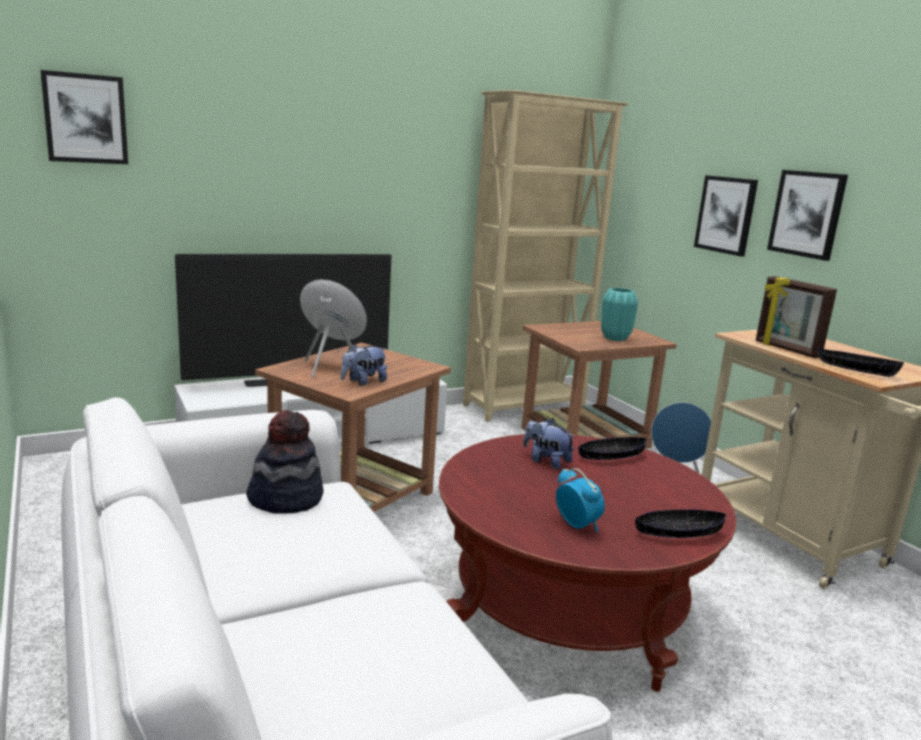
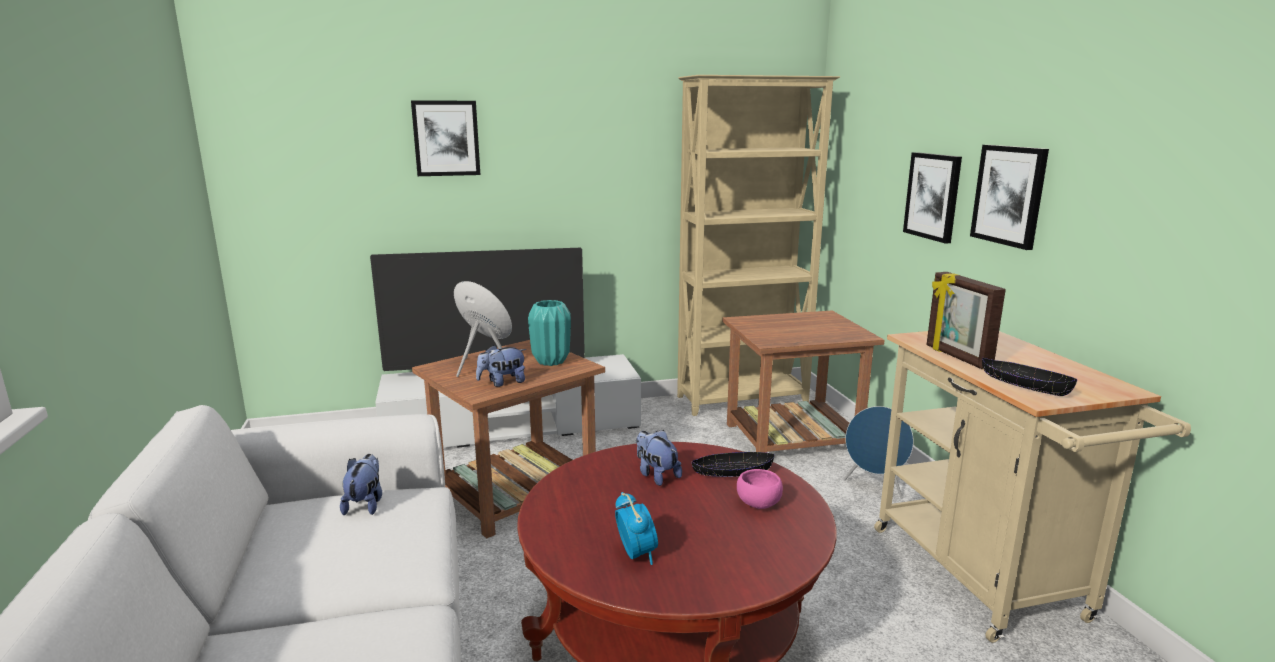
camera: 15 degrees right, 0 degrees up
(85, 118) = (288, 135): picture -> picture (446, 138)
(286, 499) = (365, 504): hat -> plush toy
(615, 338) = (814, 333): turquoise vase -> turquoise vase (550, 361)
(651, 480) = (758, 504): none -> pink bowl
(678, 533) = (744, 573): black bowl -> none

